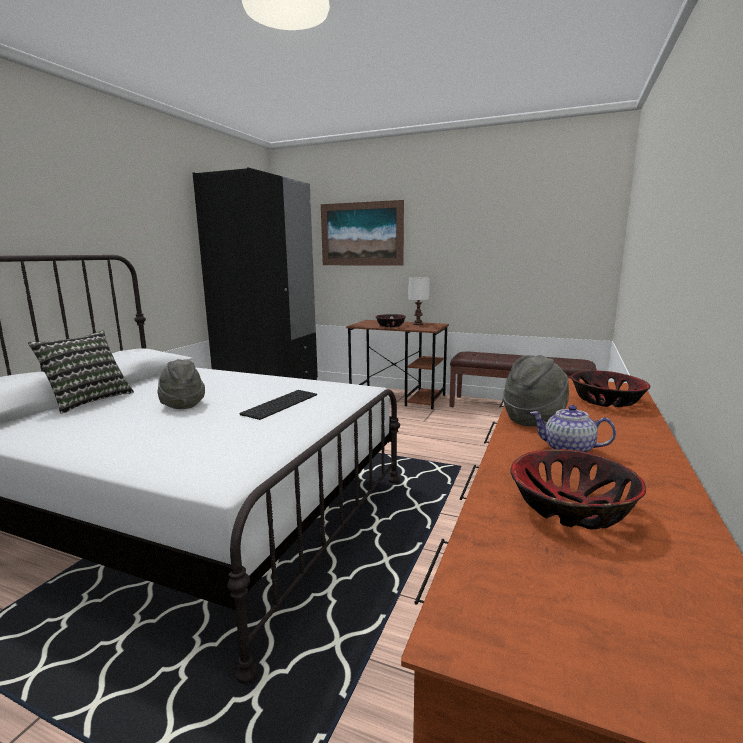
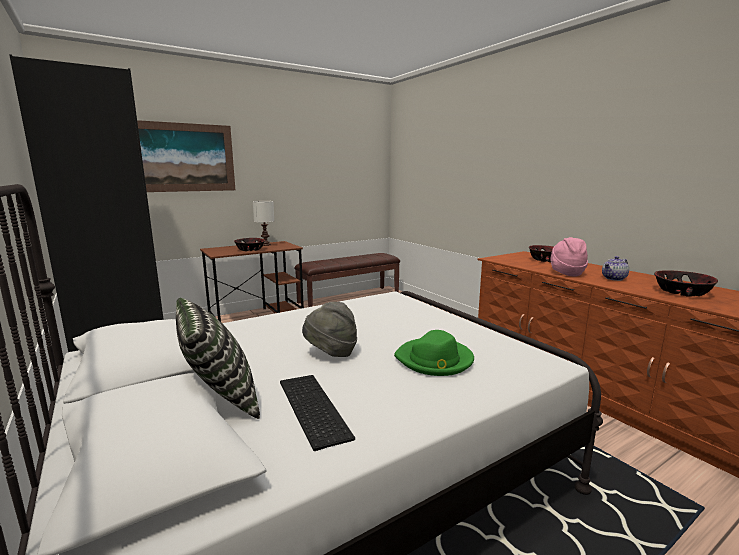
camera: 55 degrees left, 0 degrees up
(192, 434) = (434, 360): none -> green hat
(280, 403) = (391, 321): keyboard -> keyboard (310, 408)
(534, 419) = (566, 273): grey hat -> pink hat

